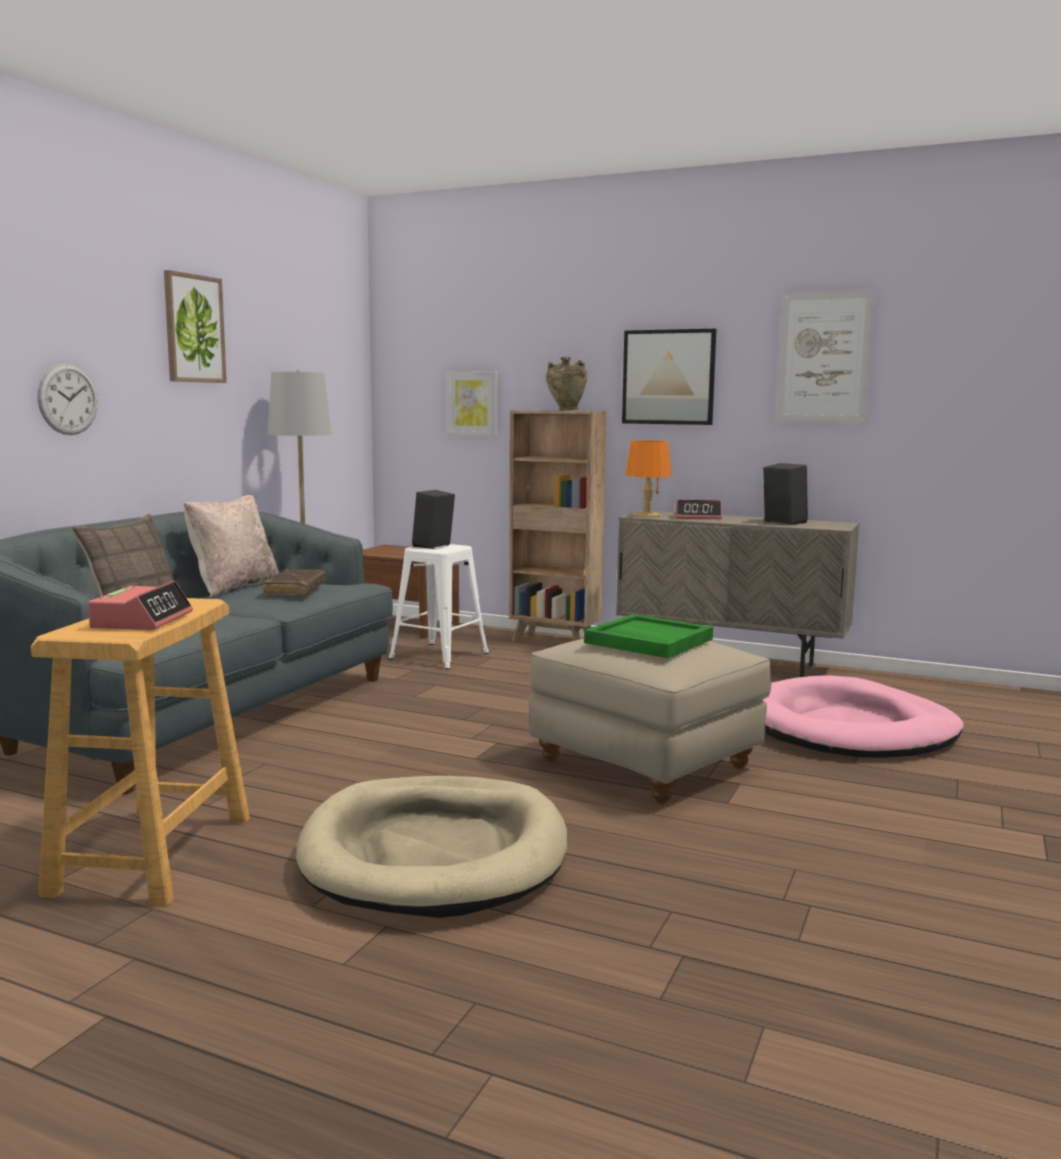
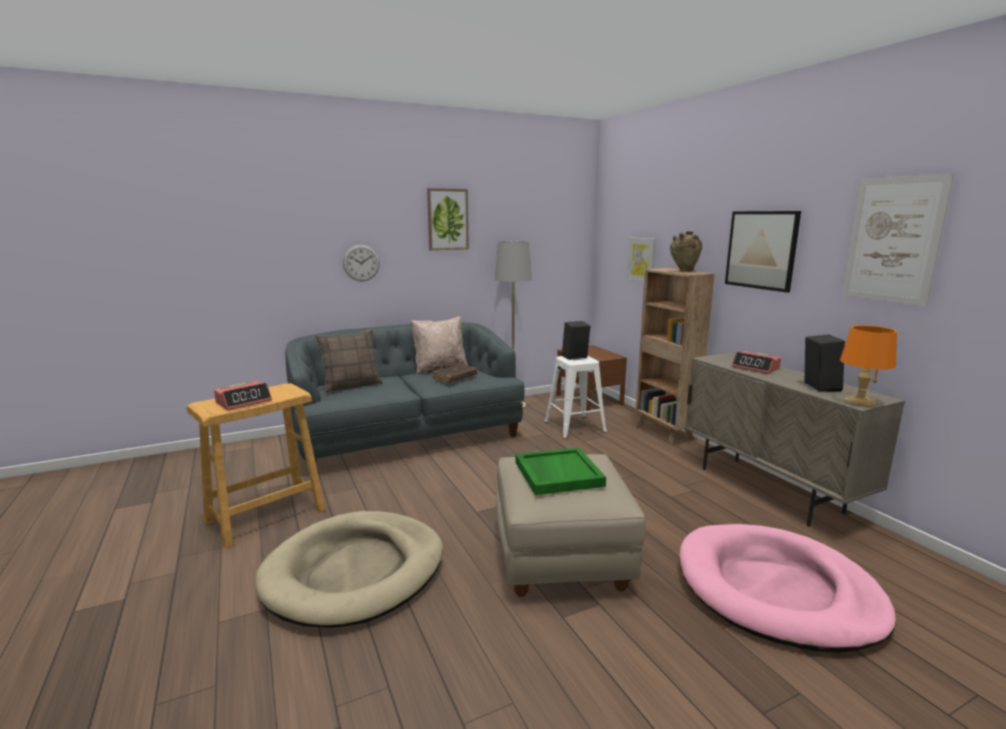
camera: 40 degrees right, 5 degrees up
(646, 515) = (718, 359): orange table lamp -> orange table lamp (859, 401)

